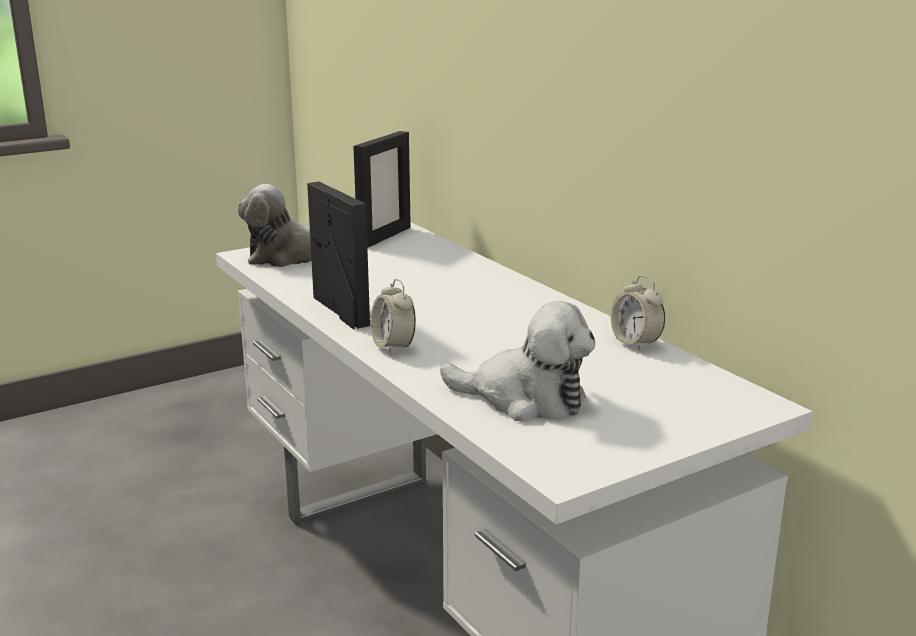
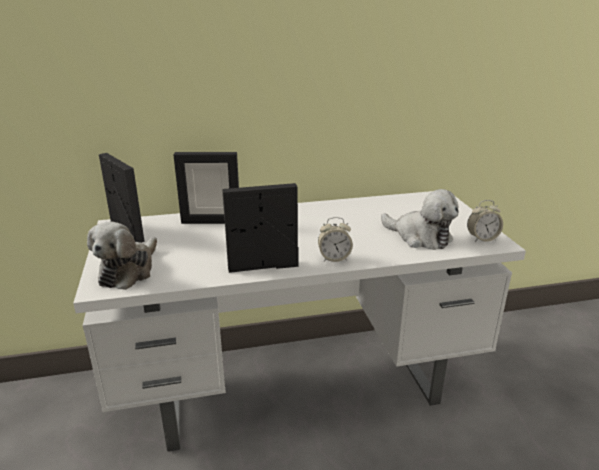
camera: 70 degrees left, 5 degrees up
(452, 265) = (211, 221): none -> picture frame
(524, 399) = (420, 237): plush toy -> plush toy turned 90 degrees clockwise
(635, 343) = (364, 202): alarm clock -> alarm clock (482, 239)

